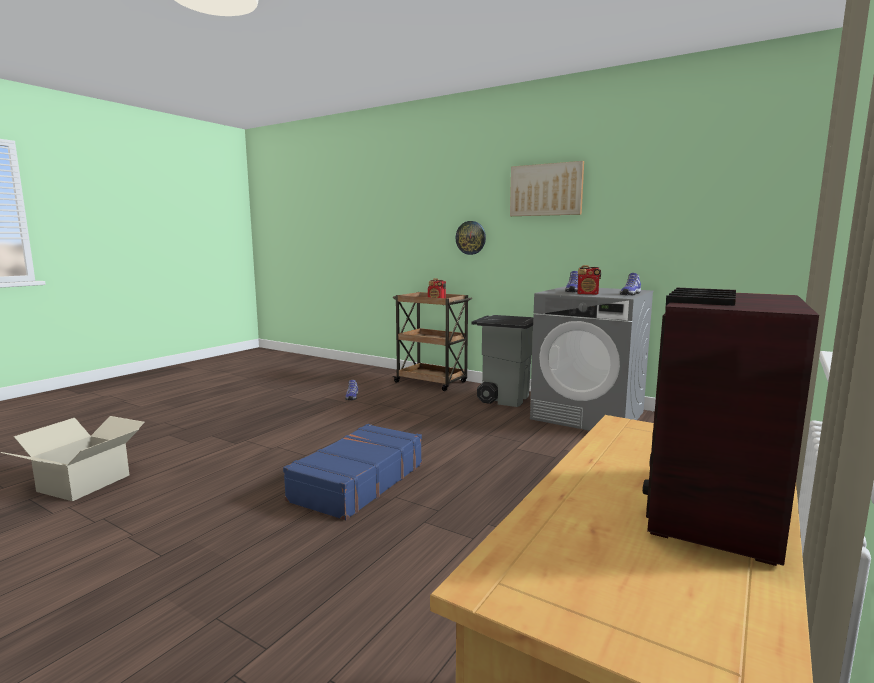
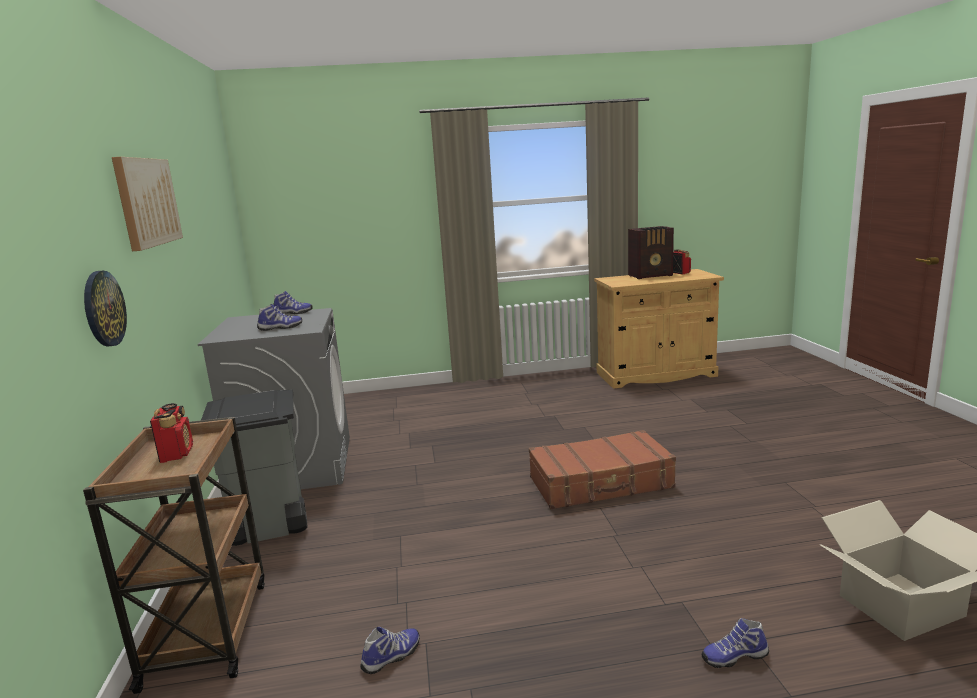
camera: 130 degrees left, 5 degrees up
(199, 436) = (734, 656): none -> shoe
(357, 482) = (601, 483): blue suitcase -> brown suitcase
(588, 294) = (310, 319): radio -> radio (680, 273)

